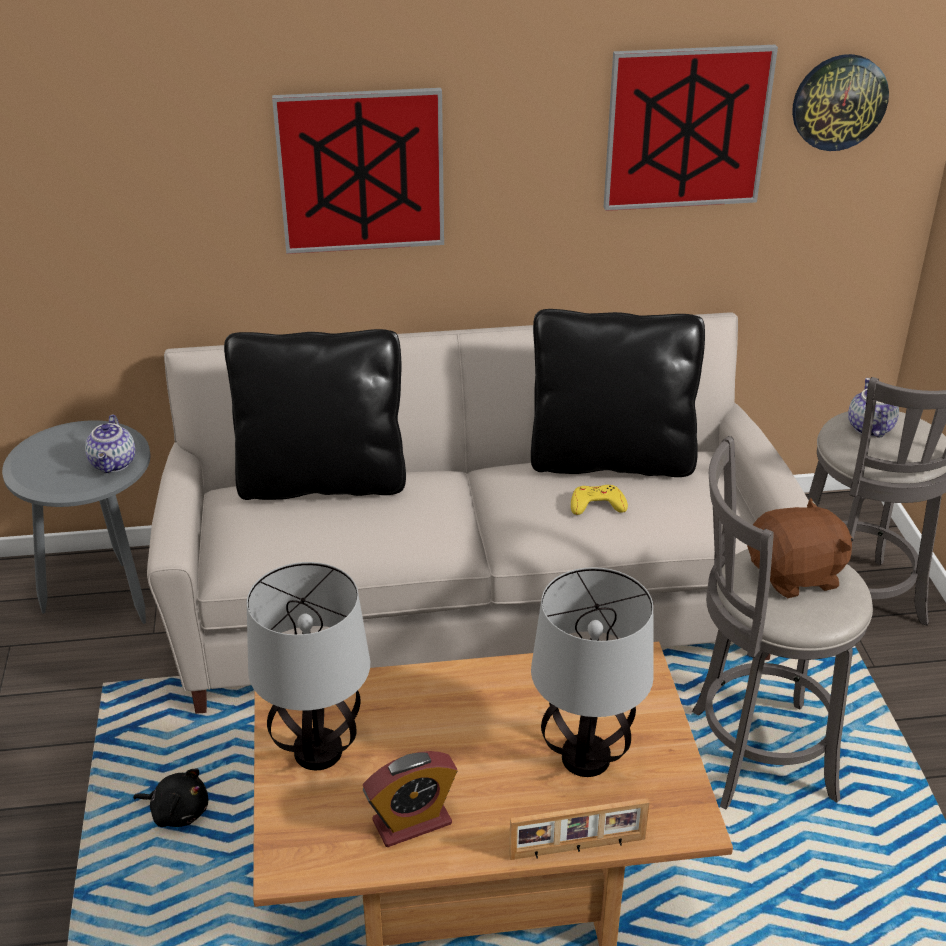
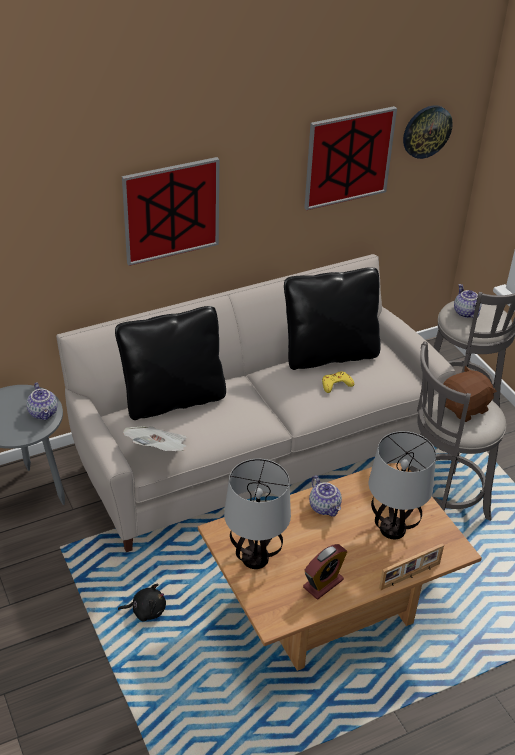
camera: 20 degrees left, 5 degrees up
(253, 549) = (159, 450): none -> newspaper
(484, 695) = (325, 507): none -> teapot

